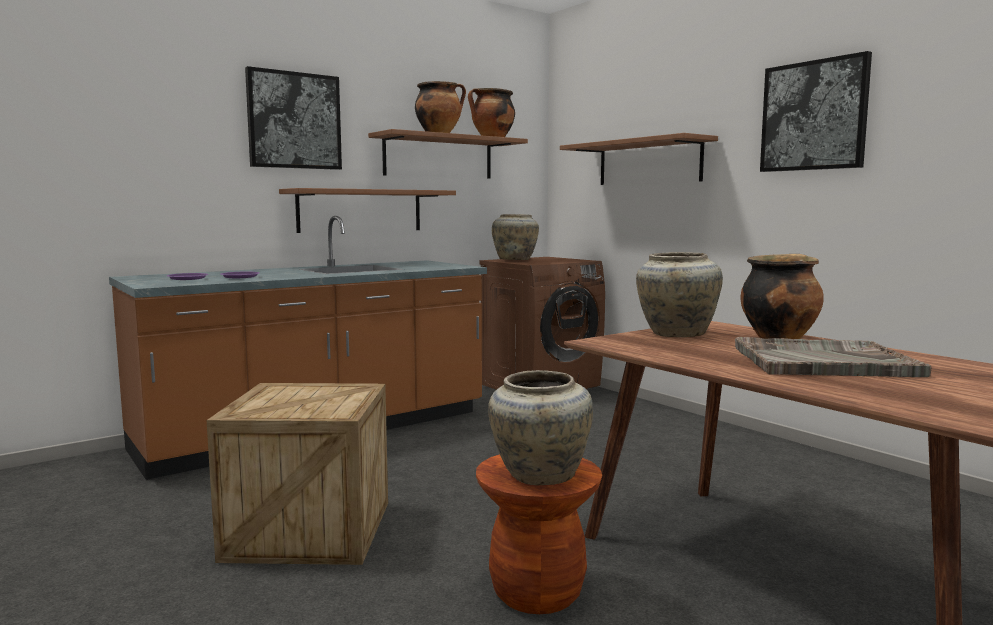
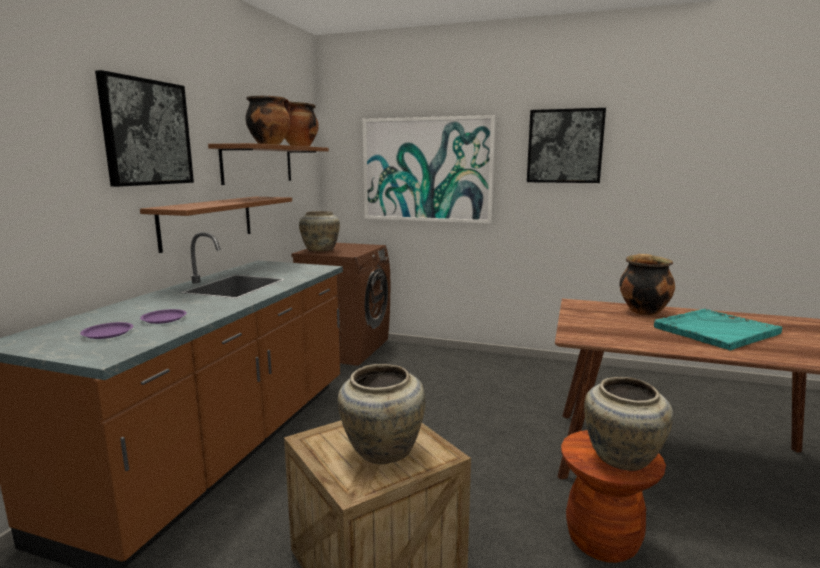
camera: 35 degrees left, 5 degrees up
(649, 162) = (427, 170): brown shelf -> picture
(675, 334) = (588, 318): beige vase -> beige vase (381, 451)
(821, 361) = (715, 330): grey tray -> turquoise tray

